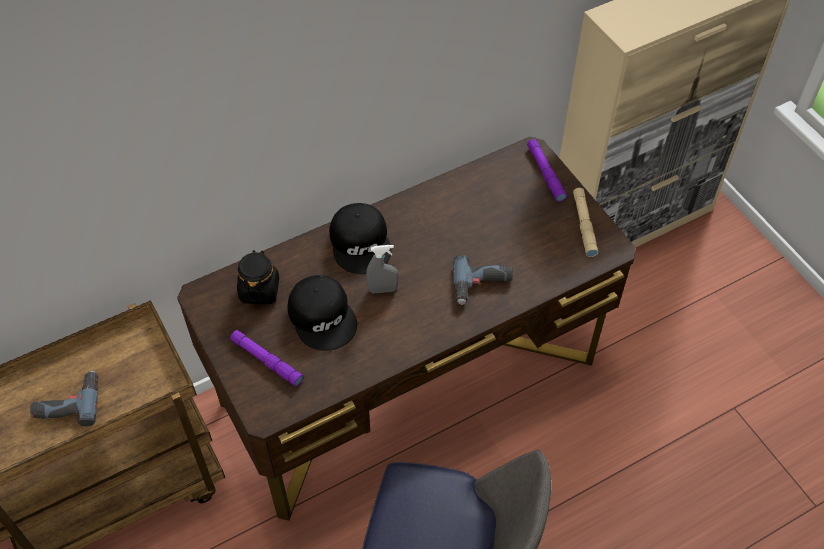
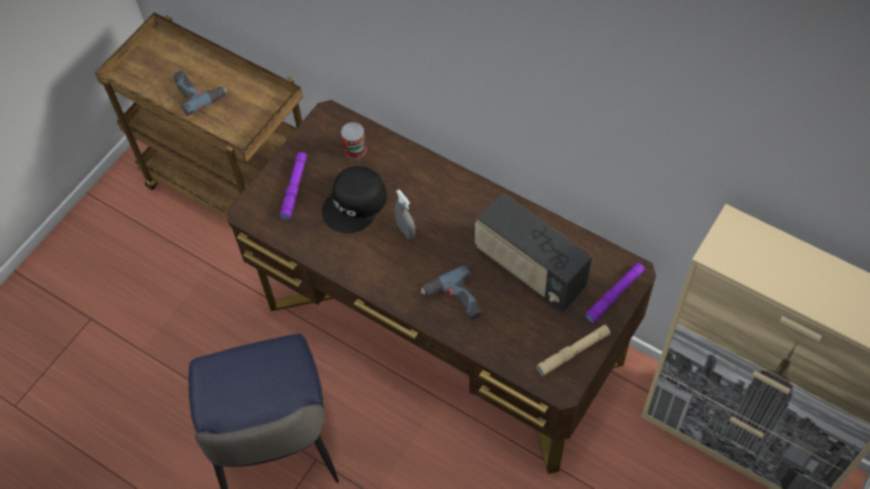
camera: 65 degrees right, 5 degrees up
(259, 290) = (355, 149): black jar -> can
(361, 243) = (443, 193): black cap -> none
(484, 217) = (529, 269): none -> radio

